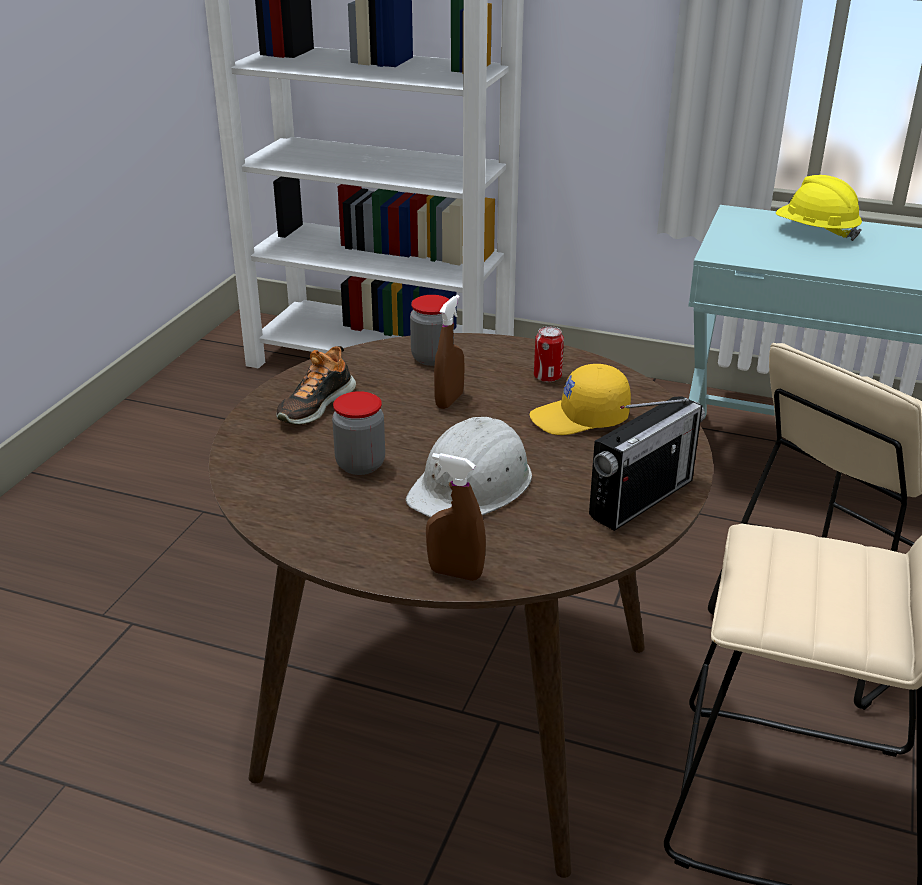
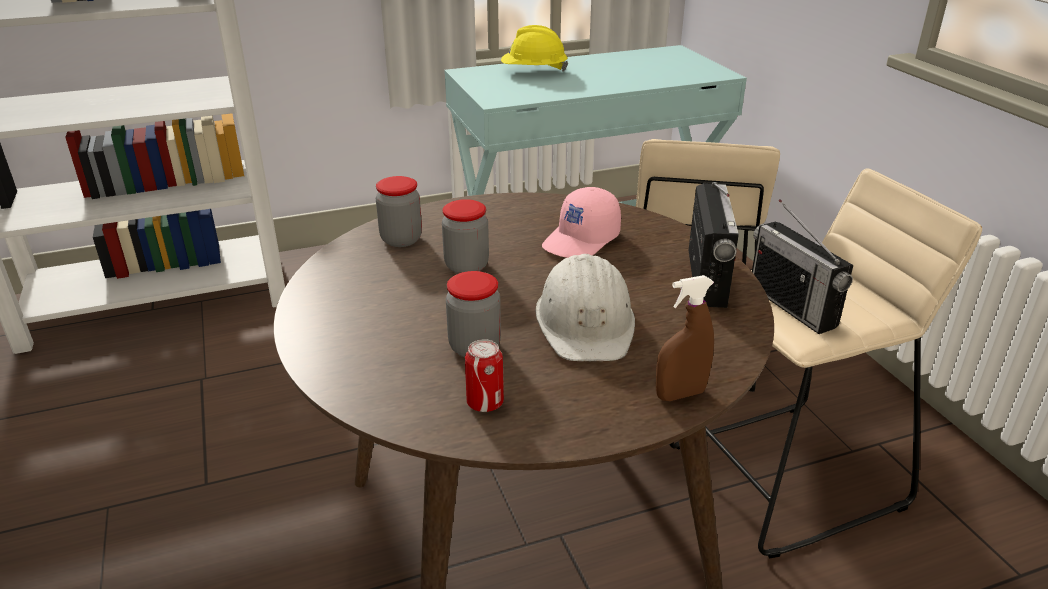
camera: 40 degrees left, 0 degrees up
(315, 405) = (357, 317): shoe -> none
(449, 400) = (466, 266): brown spray bottle -> jar
(547, 377) = (512, 220): can -> can (485, 403)
(580, 418) = (582, 241): yellow cap -> pink cap
(778, 582) = (792, 306): none -> radio

